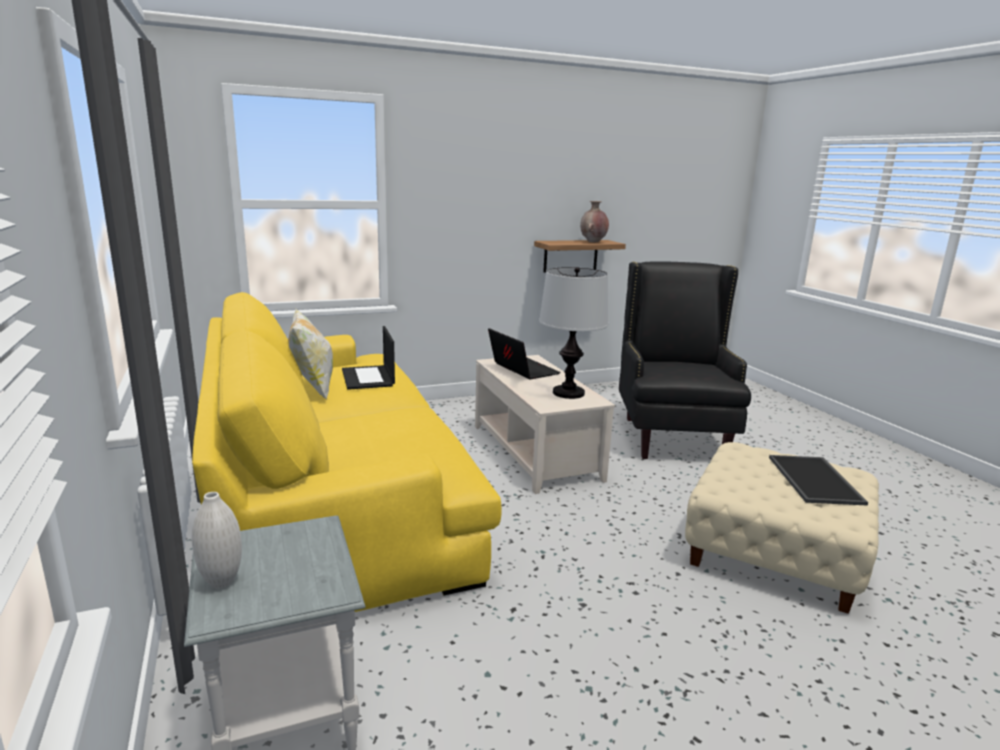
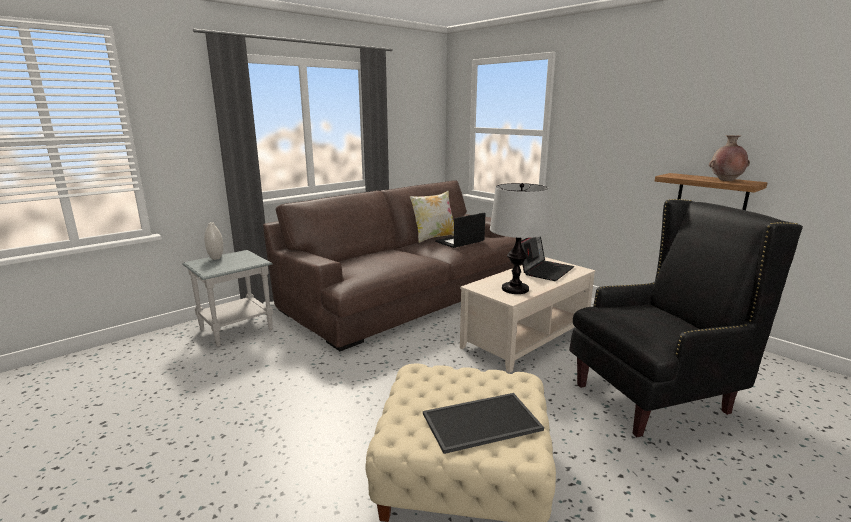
camera: 70 degrees right, 0 degrees up
(330, 490) = (407, 293): yellow sofa -> brown sofa

